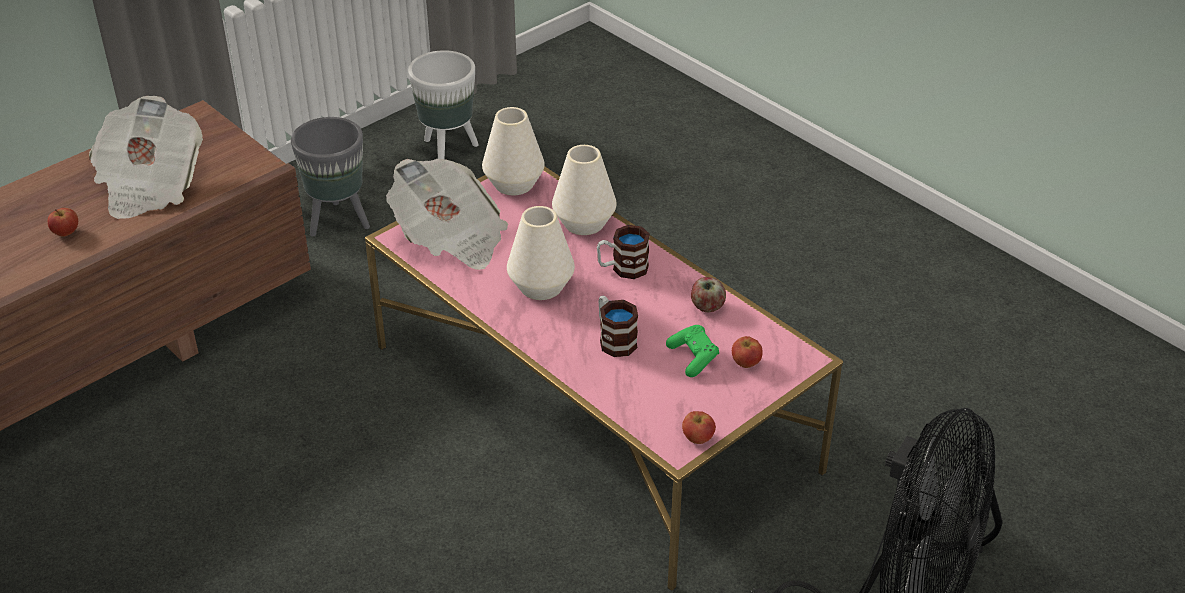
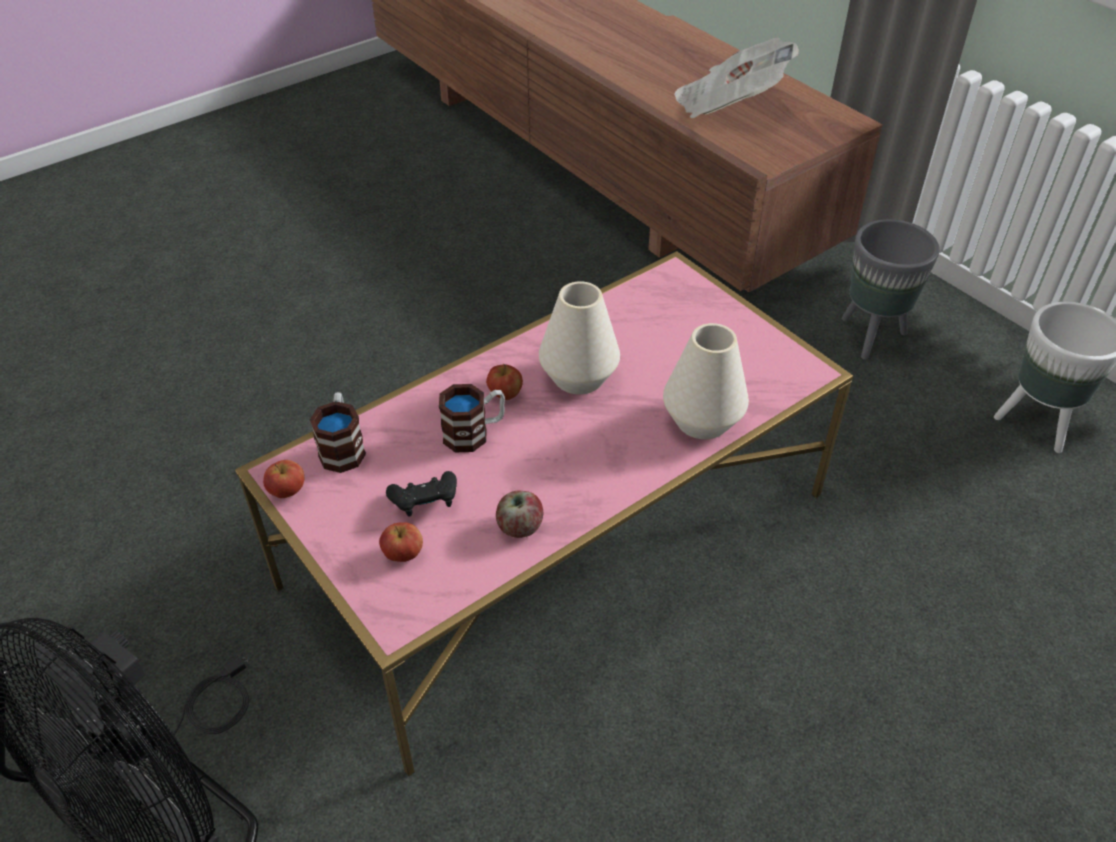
camera: 95 degrees right, 5 degrees up
(66, 233) = (654, 74): apple -> apple (505, 394)
(450, 238) = (672, 309): newspaper -> none
(514, 184) = (782, 362): white vase -> none
(622, 268) = (607, 450): mug -> mug (342, 447)
(693, 358) = (425, 502): green game controller -> black game controller

